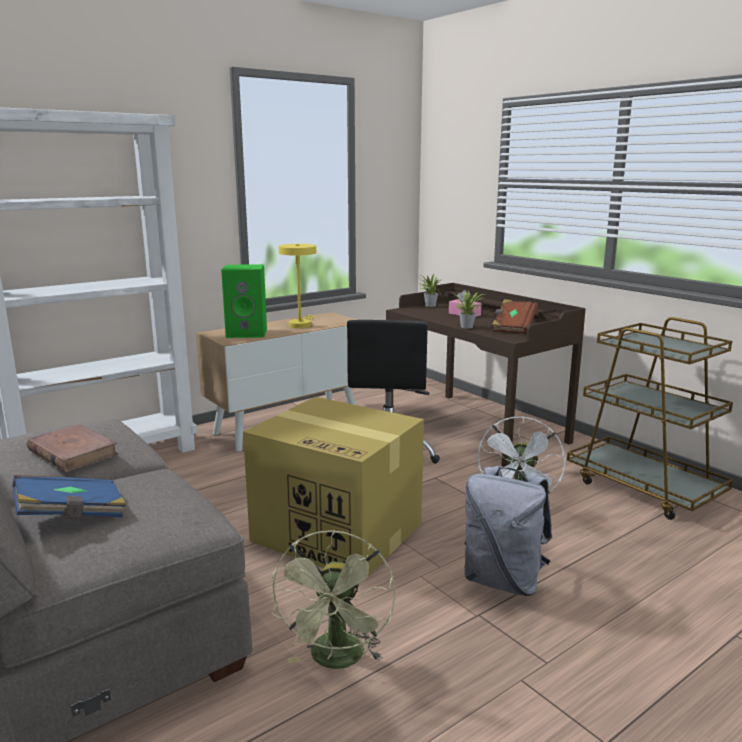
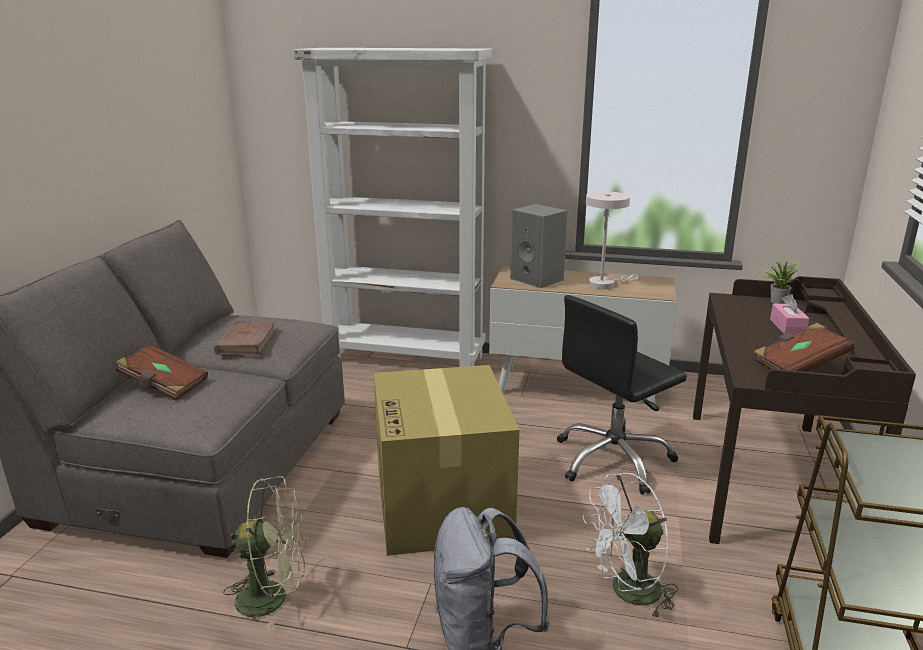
camera: 50 degrees right, 5 degrees up
(72, 516) = (164, 386): blue book -> brown book
(248, 333) = (538, 279): green speaker -> grey speaker
(301, 324) = (605, 284): yellow table lamp -> white table lamp
(338, 660) = (273, 597): green fan -> green fan turned 150 degrees counterclockwise
(468, 326) = (742, 344): potted plant -> none

